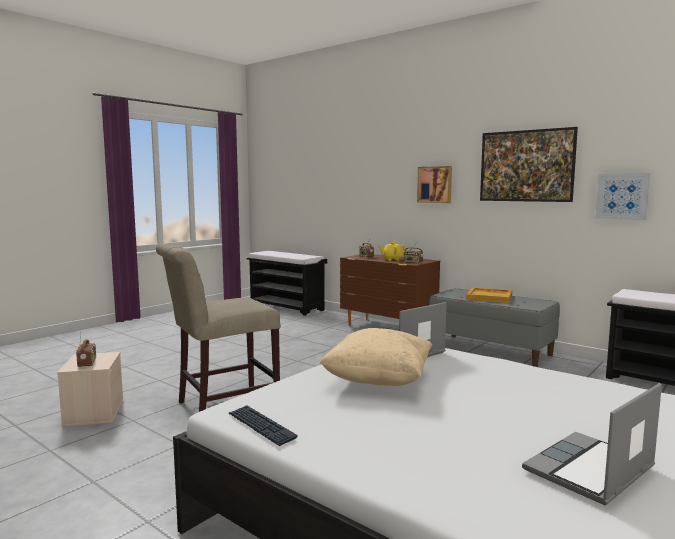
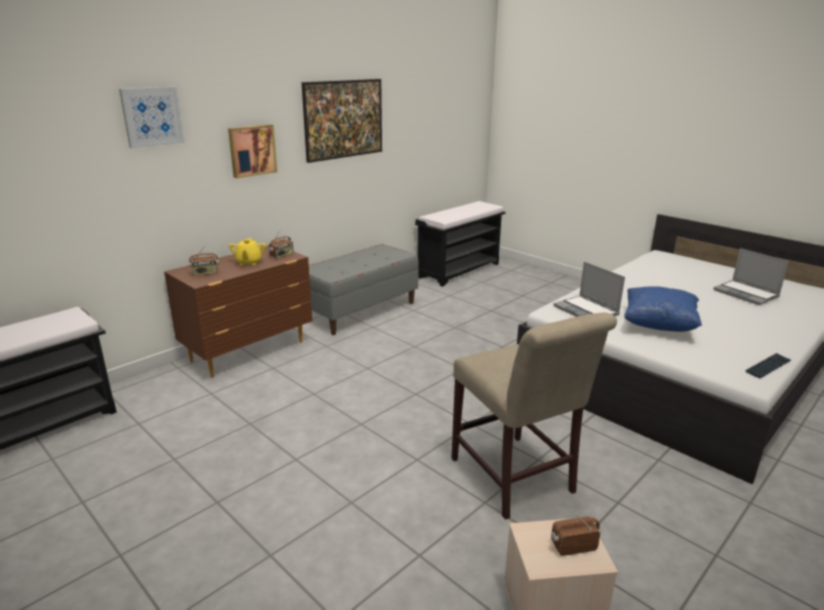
camera: 85 degrees left, 15 degrees up
(378, 381) = (658, 325): beige pillow -> blue pillow
(489, 297) = (355, 262): beige tray -> none
(622, 196) = (409, 141): picture -> picture (152, 116)

